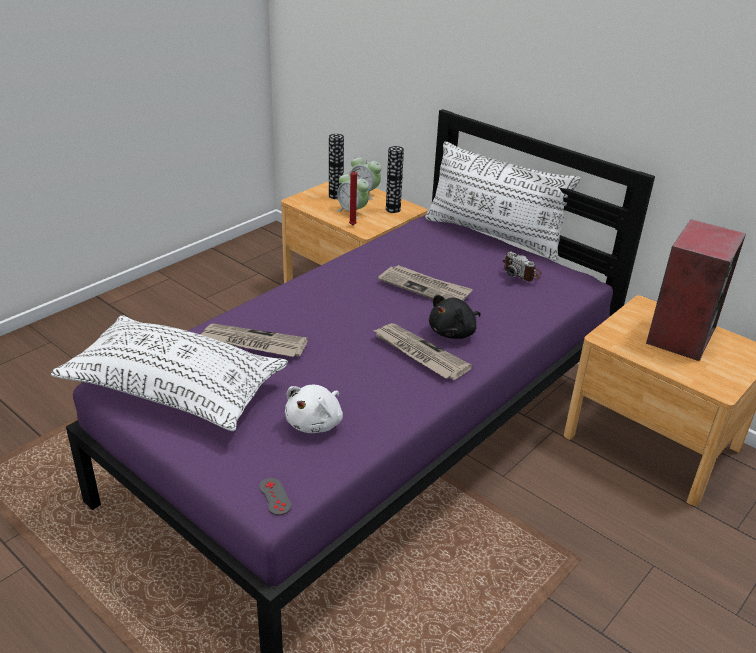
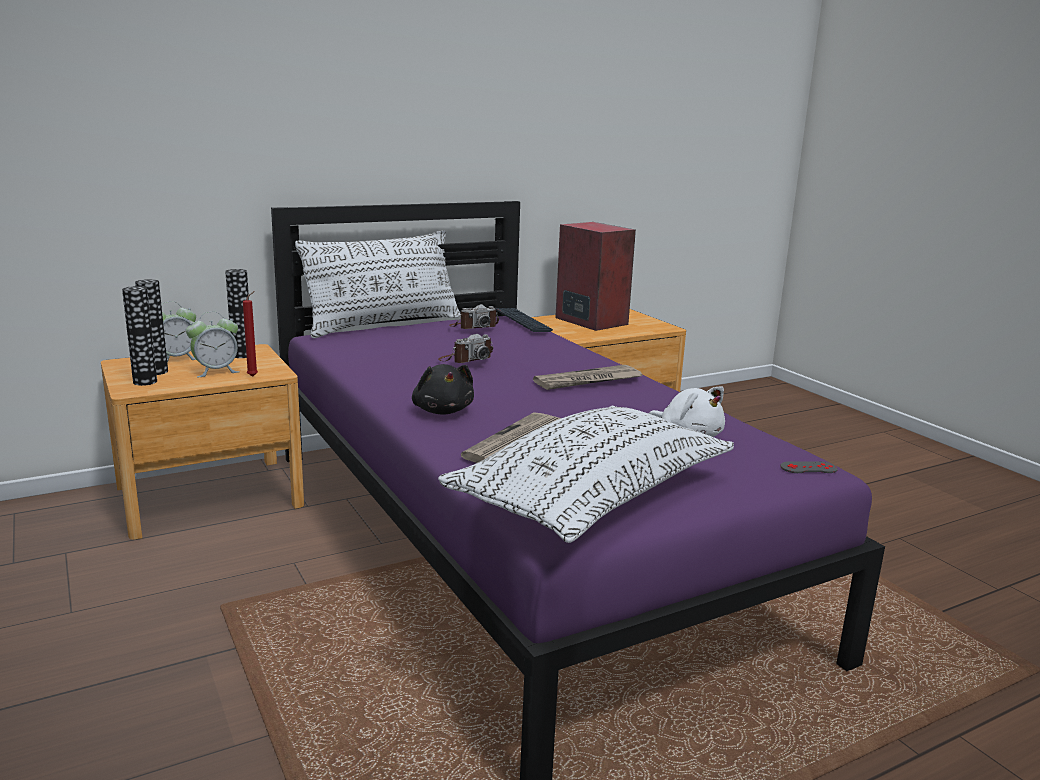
camera: 70 degrees left, 15 degrees down
(315, 199) = (145, 382): none -> vase
(425, 288) = (466, 359): newspaper -> camera
(454, 332) = (557, 365): black plush toy -> black plush toy (443, 410)
(571, 292) = (522, 321): none -> keyboard

